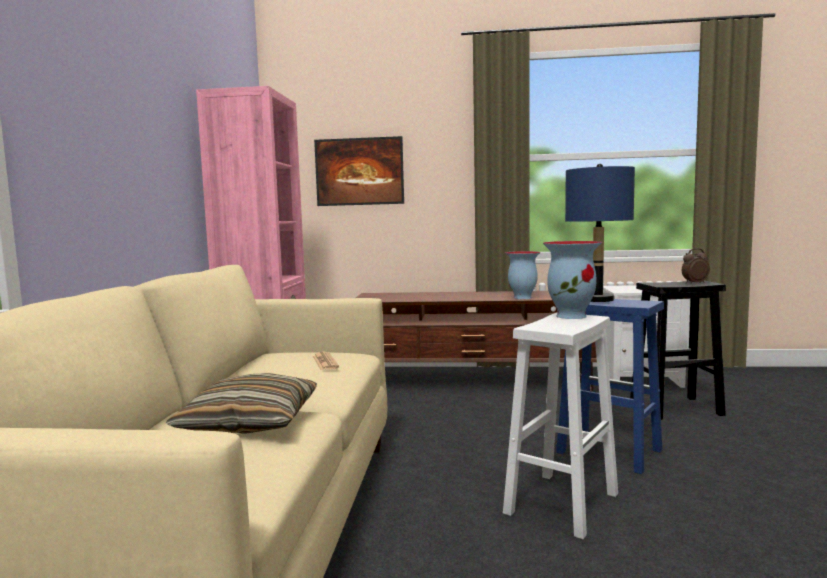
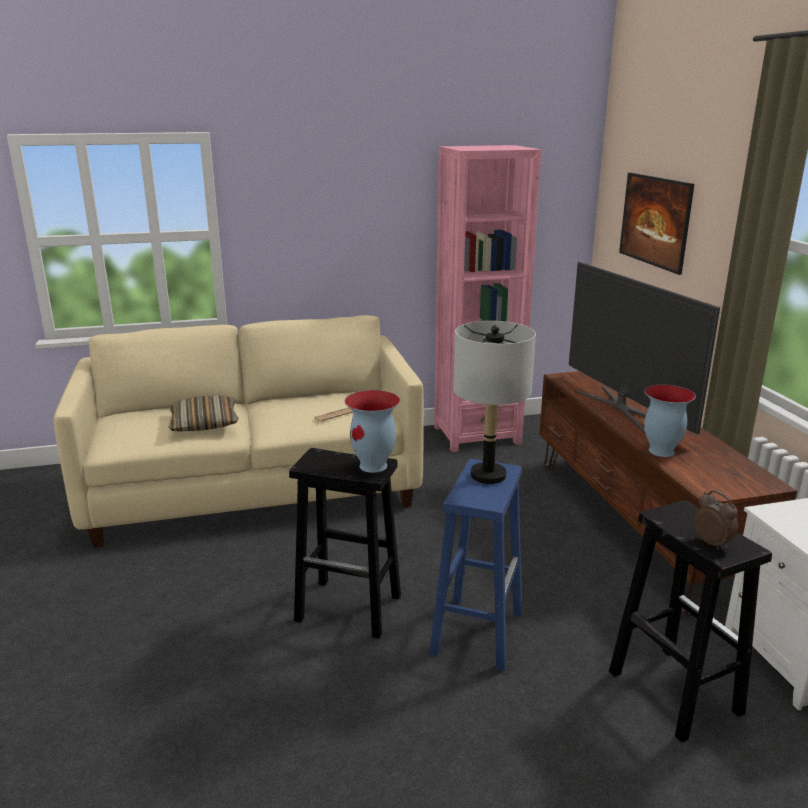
camera: 70 degrees right, 15 degrees up
(443, 296) = (623, 408): none -> television
(562, 502) = (350, 608): white stool -> black stool
(597, 299) = (488, 475): blue table lamp -> grey table lamp

